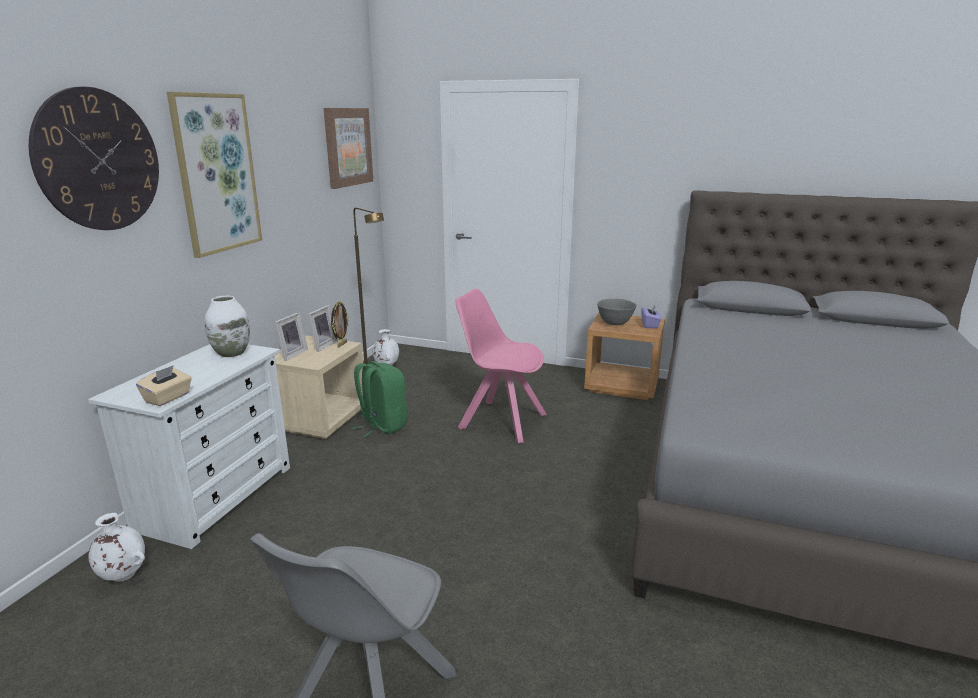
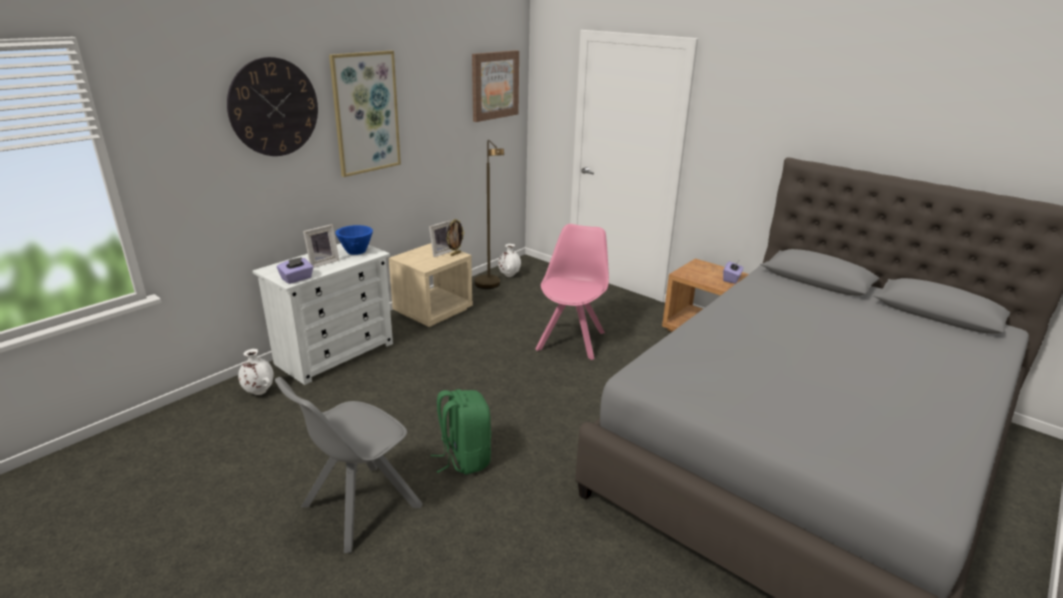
camera: 20 degrees right, 5 degrees up
(168, 398) = (297, 279): beige tissue box -> purple tissue box
(231, 353) = (356, 251): white vase -> blue bowl
(291, 354) = (414, 256): picture frame -> picture frame (322, 262)
(381, 425) = (475, 325): green backpack -> green backpack (464, 458)
(500, 420) = (571, 340): pink chair -> pink chair turned 60 degrees clockwise
(615, 323) = (700, 272): grey bowl -> none

